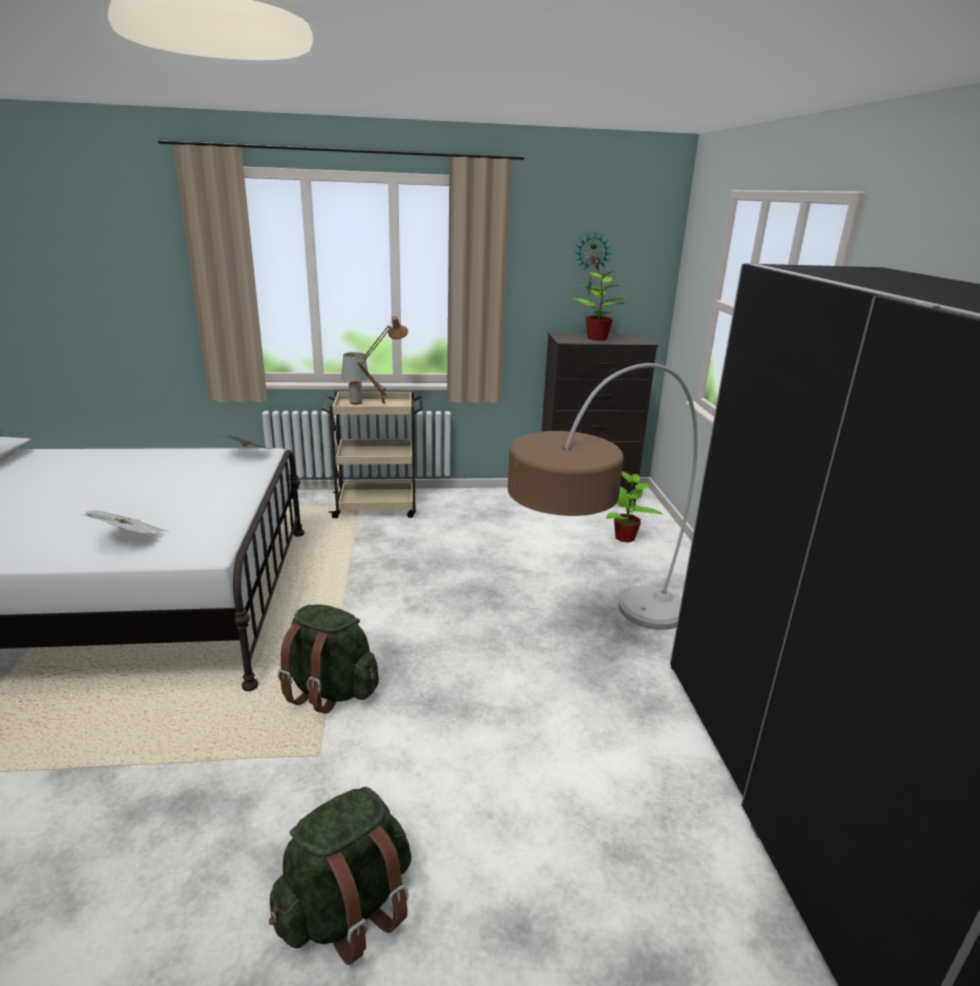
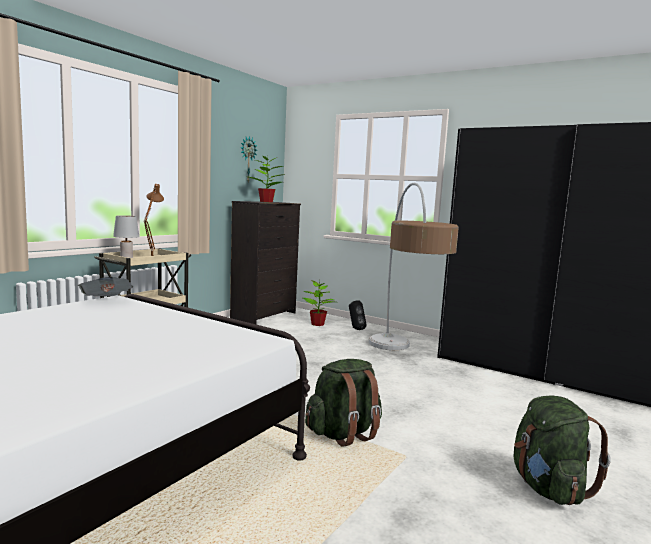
camera: 50 degrees left, 15 degrees down
(130, 539) = (185, 351): newspaper -> none
(660, 565) = (355, 329): none -> black speaker

